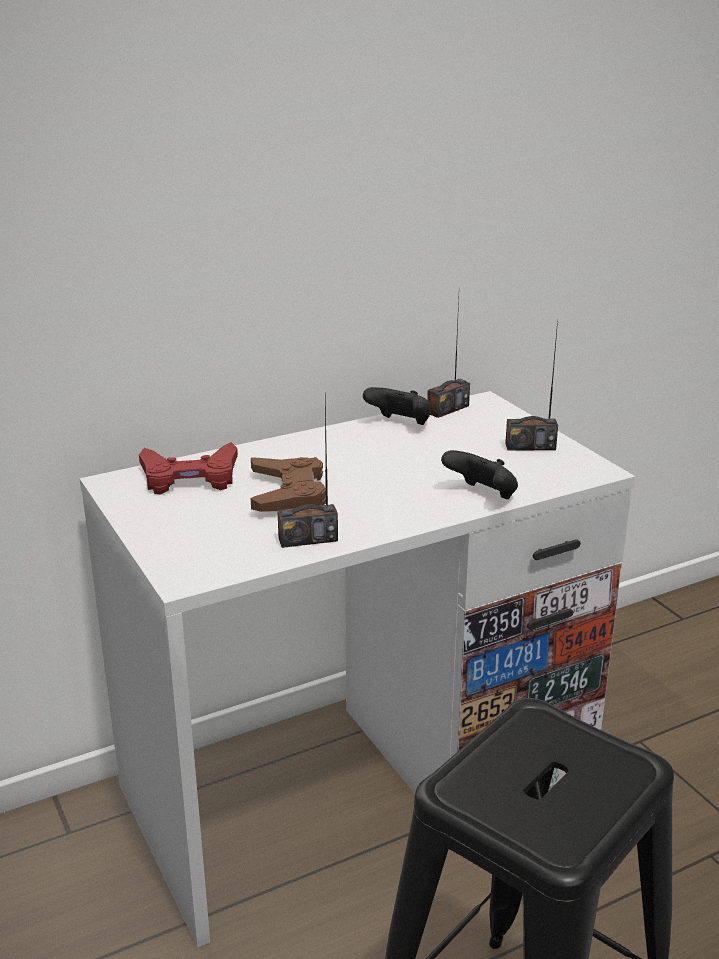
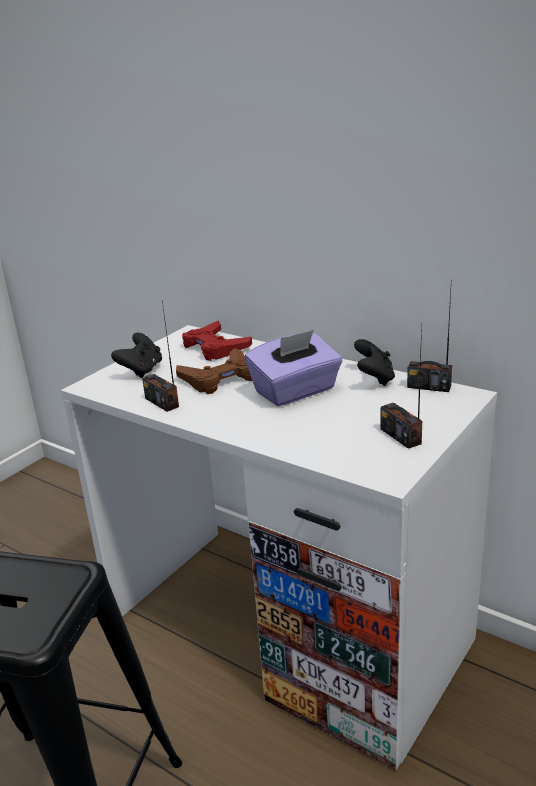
camera: 65 degrees right, 0 degrees up
(379, 464) = (295, 391): none -> purple tissue box
(482, 496) = (283, 440): black game controller -> black game controller (141, 370)

